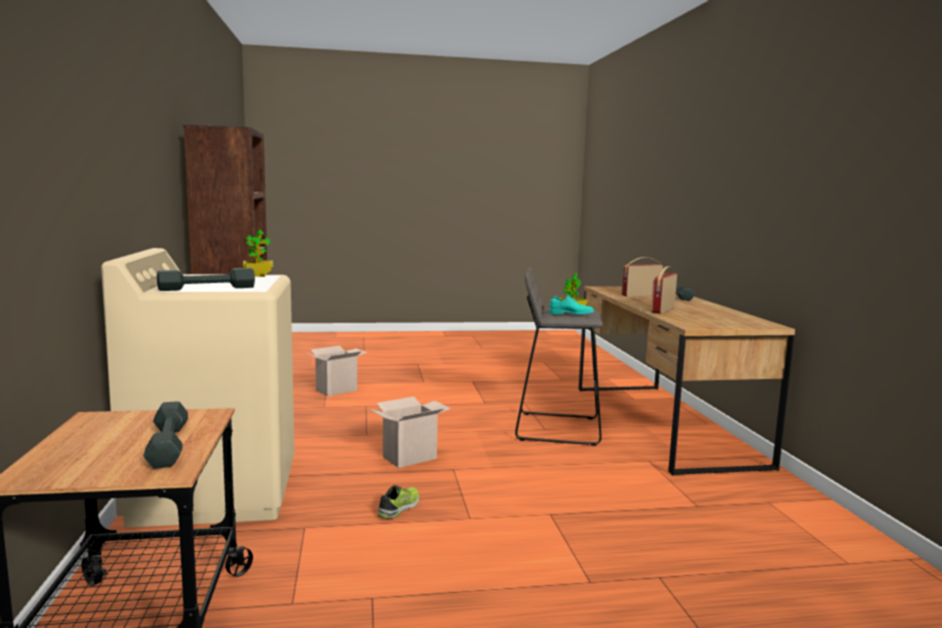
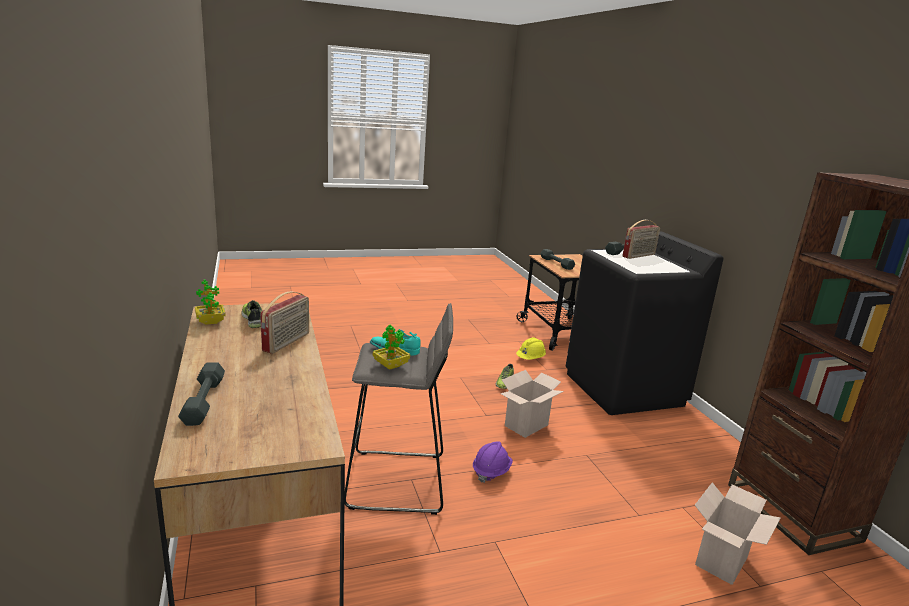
camera: 170 degrees right, 10 degrees up
(215, 491) = (624, 389): beige washing machine -> black washing machine
(258, 276) = (645, 270): potted plant -> potted plant (210, 322)
(312, 551) = (530, 359): none -> yellow hard hat
(471, 429) = (491, 471): none -> purple hard hat
(640, 295) = (267, 402): radio -> radio (639, 256)
(714, 320) = (254, 319): none -> shoe

